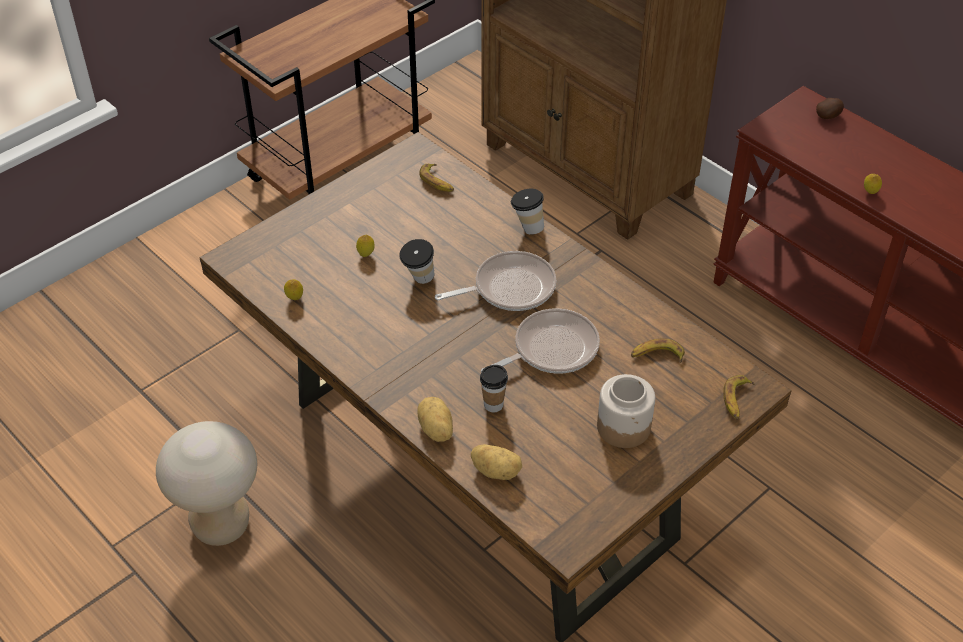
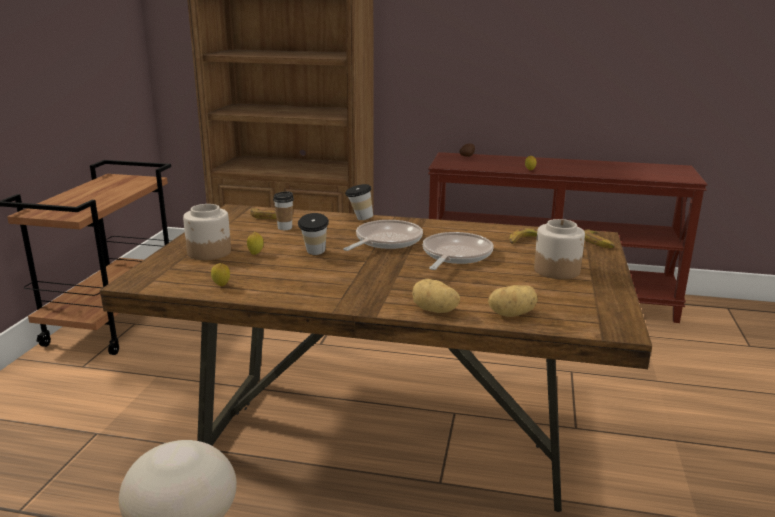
camera: 35 degrees left, 25 degrees down
(328, 232) = (210, 252): none -> jar
(493, 405) = (457, 287): cup -> cup (285, 228)

